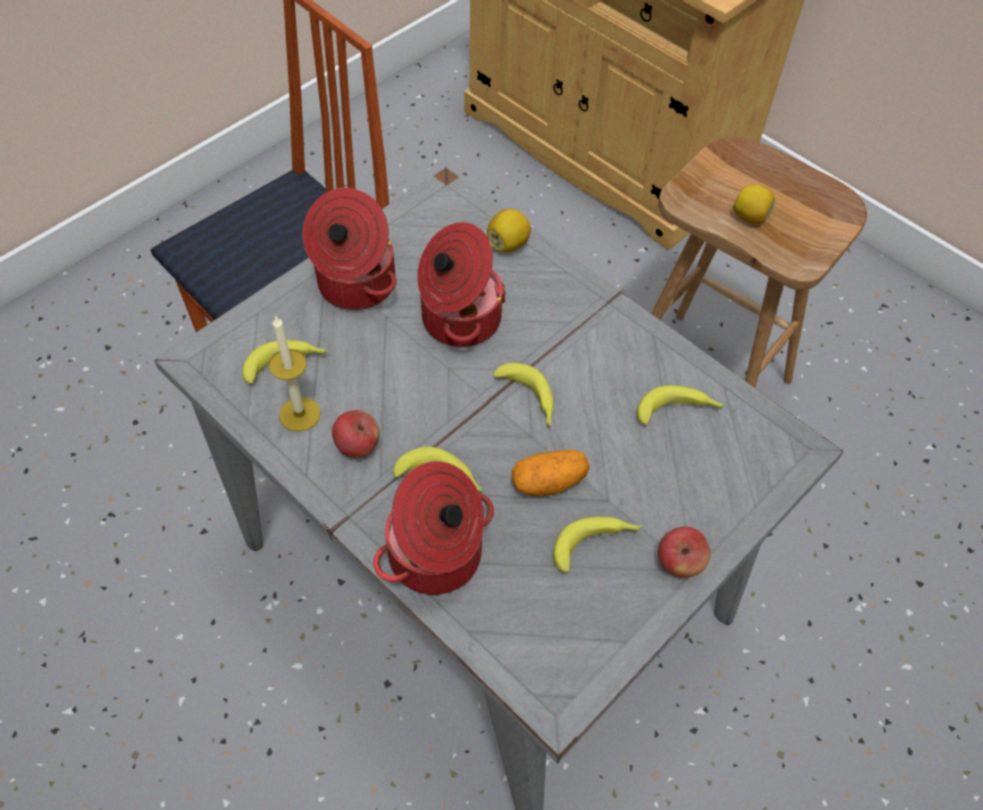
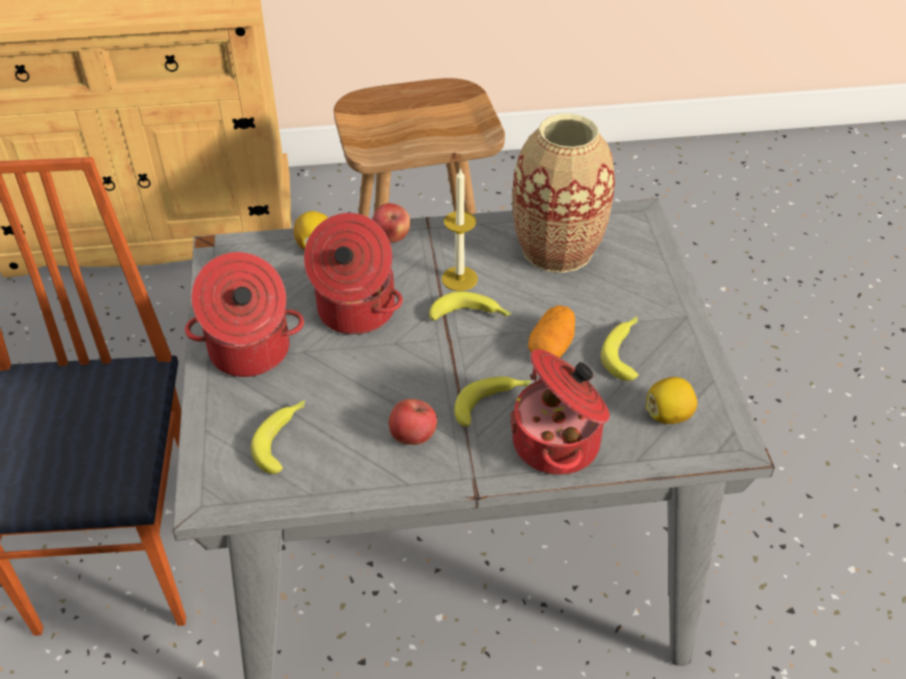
camera: 50 degrees left, 10 degrees down
(300, 414) = (343, 456): candle -> candle (459, 278)
(678, 411) = (557, 249): banana -> vase
(679, 563) = (675, 319): apple -> apple (391, 238)
(750, 217) = (419, 132): lemon -> lemon (669, 415)

